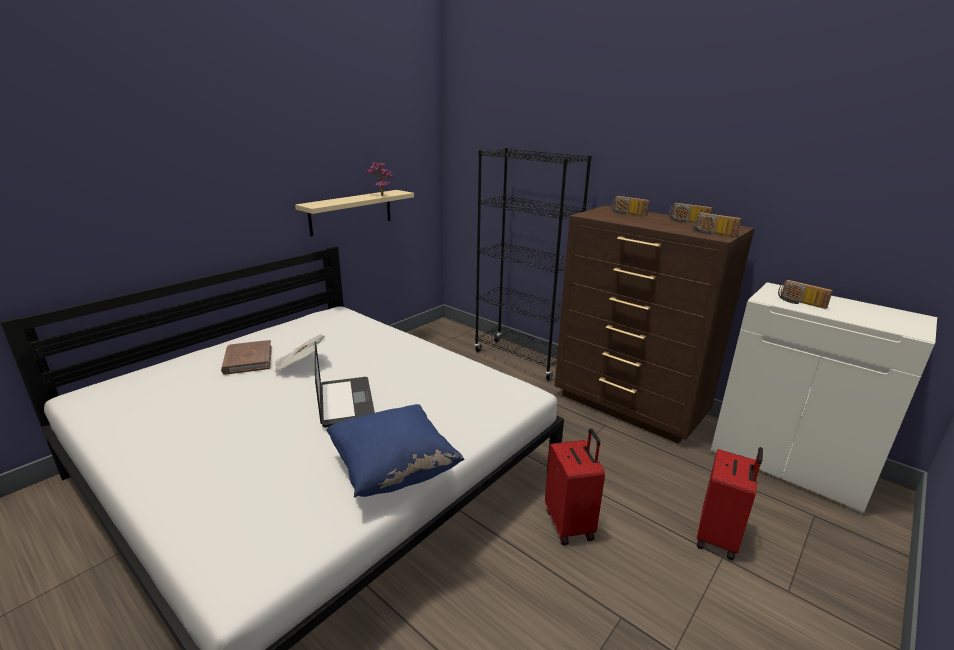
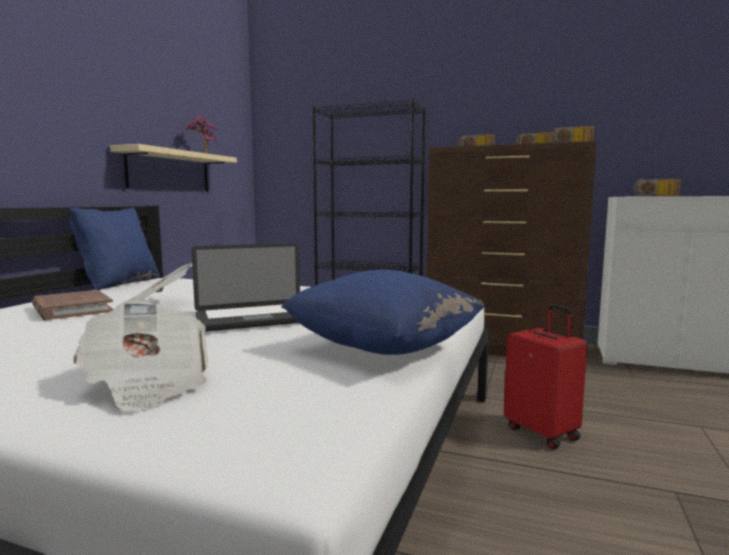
camera: 20 degrees left, 15 degrees down
(227, 481) = (147, 385): none -> newspaper
(301, 316) = (118, 284): none -> blue pillow
(346, 402) = (254, 319): laptop -> laptop turned 105 degrees clockwise
(718, 538) = (681, 414): red suitcase -> none

